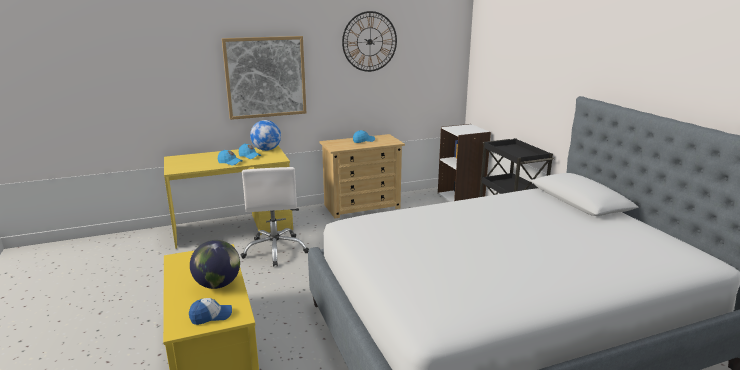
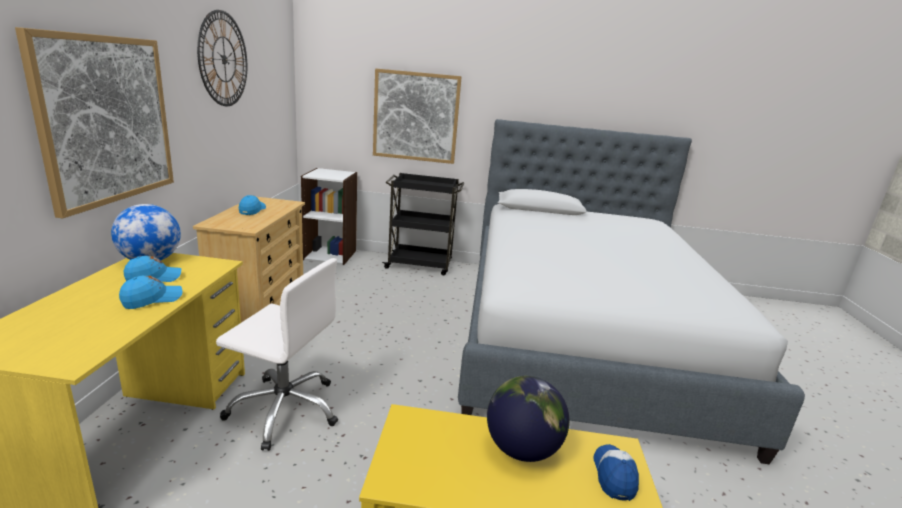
camera: 65 degrees left, 0 degrees up
(530, 87) = (416, 117): none -> picture

